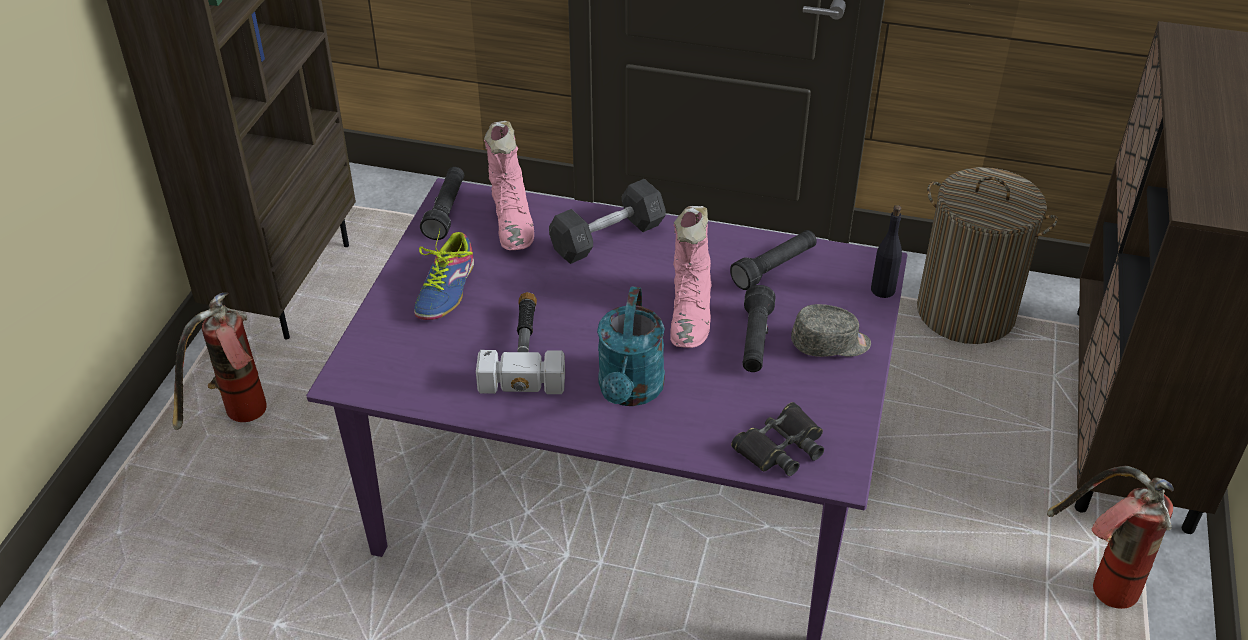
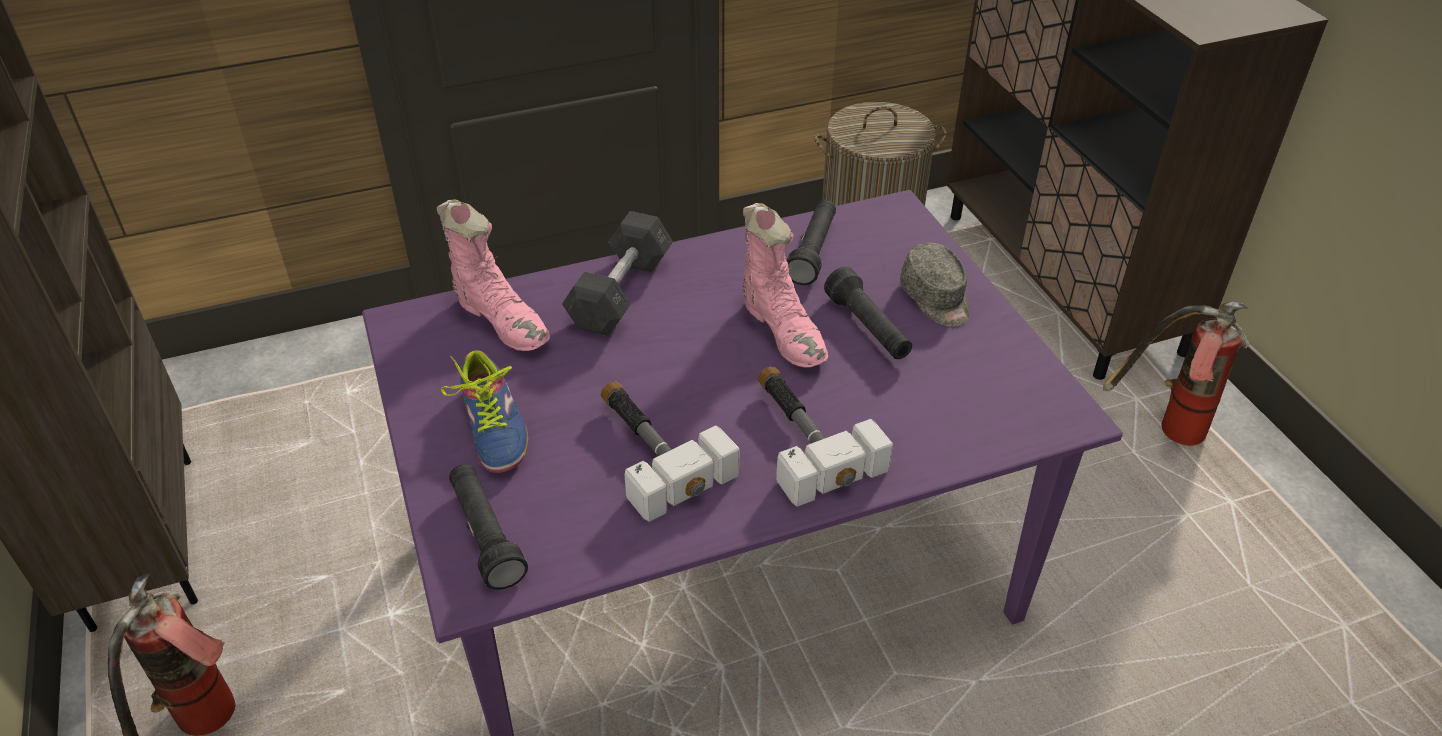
camera: 35 degrees left, 0 degrees up
(446, 211) = (410, 341): black flashlight -> black flashlight (486, 535)
(630, 392) = (803, 437): turquoise watering can -> hammer
(781, 447) = (998, 418): black binoculars -> none
(830, 344) = (936, 299): grey cap -> grey cap turned 105 degrees clockwise
(883, 290) = (927, 230): black bottle -> none

